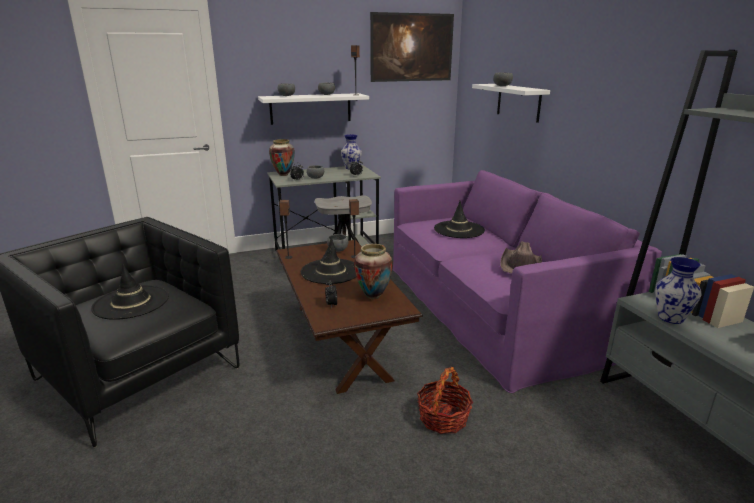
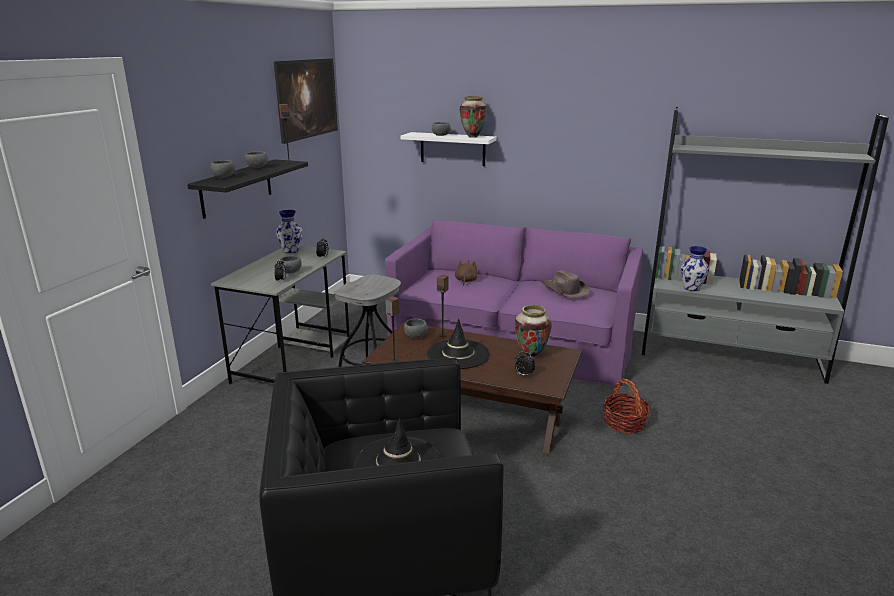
camera: 50 degrees left, 0 degrees up
(283, 175) = (244, 280): vase -> vase (473, 137)
(310, 108) = (236, 188): white shelf -> black shelf
(459, 230) = (465, 281): black hat -> brown plush toy

